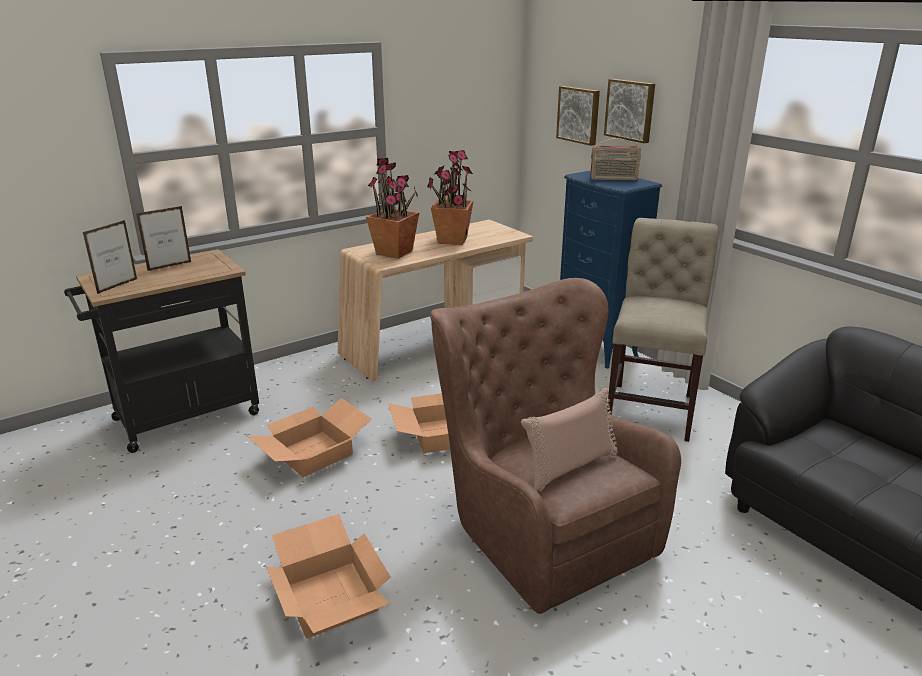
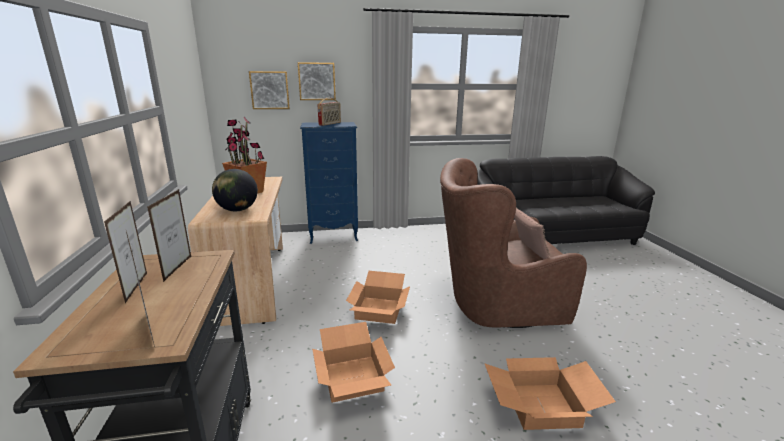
camera: 65 degrees left, 5 degrees down
(202, 266) = (178, 268): none -> picture frame
(395, 252) = (237, 210): potted plant -> globe
(651, 407) = (407, 243): beige chair -> none

